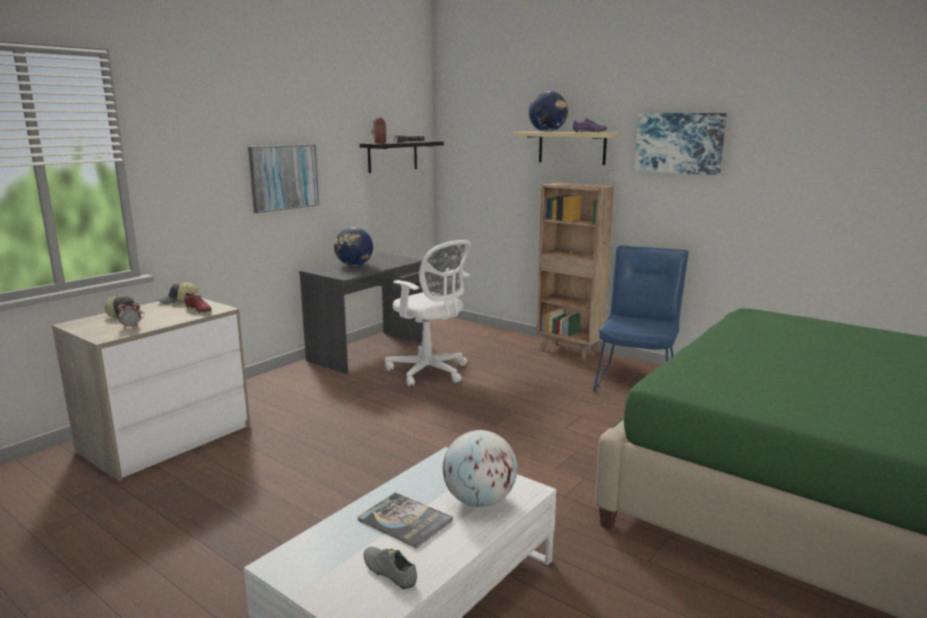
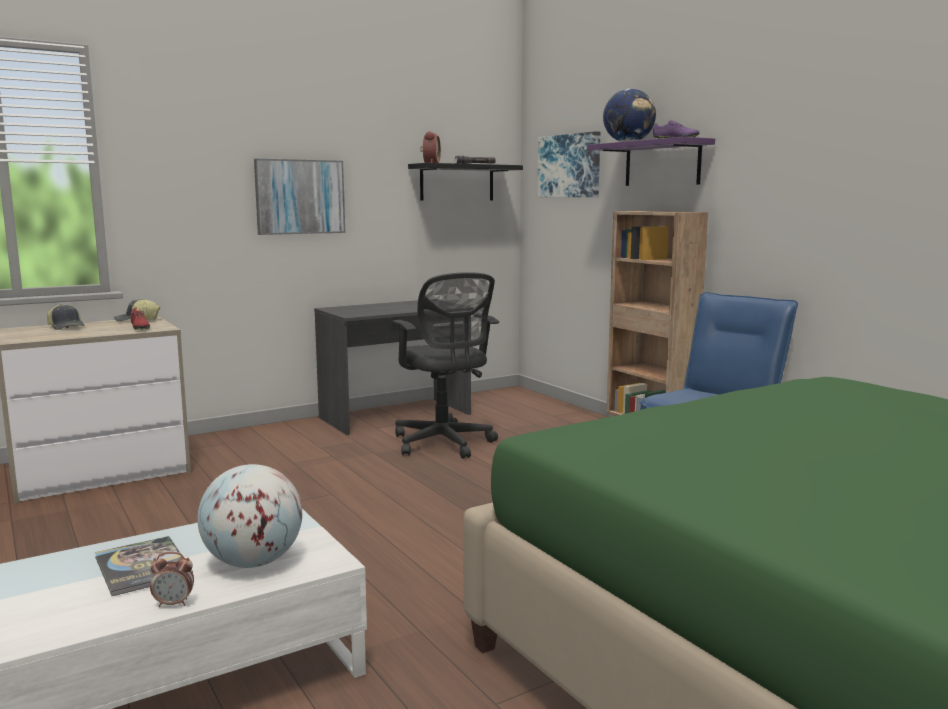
camera: 20 degrees right, 5 degrees down
(131, 327) = (53, 335): alarm clock -> alarm clock (174, 604)
(354, 265) = (381, 307): globe -> none
(389, 573) = (49, 615): grey shoe -> none
(430, 372) = (444, 444): white office chair -> black office chair
(571, 147) = (662, 163): beige shelf -> purple shelf
(679, 143) = (789, 146): picture -> picture (569, 166)

